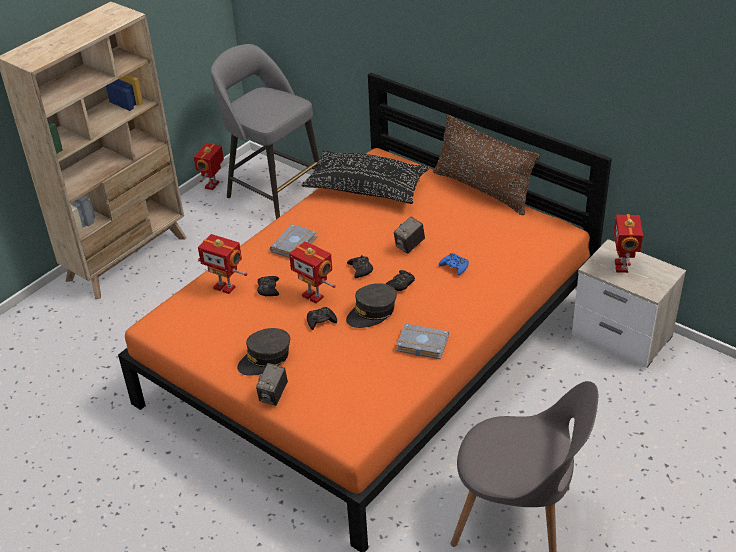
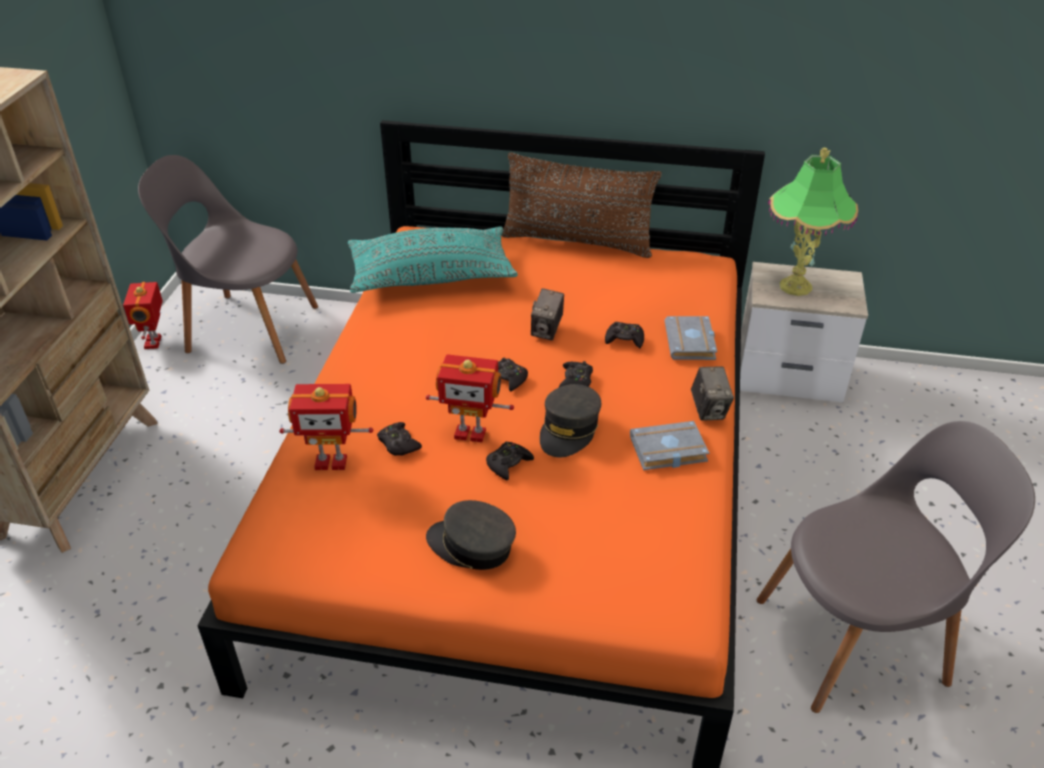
camera: 30 degrees left, 0 degrees up
(265, 358) = (471, 546): grey cap -> grey cap turned 90 degrees clockwise
(273, 191) = (247, 327): grey stool -> grey chair
(273, 395) = (527, 597): camera -> camera (709, 410)
(295, 246) = (391, 374): grey book -> grey book (692, 343)
(366, 188) = (431, 276): black pillow -> turquoise pillow
(454, 267) = (624, 339): blue game controller -> black game controller
(622, 266) = (796, 286): toy robot -> table lamp

